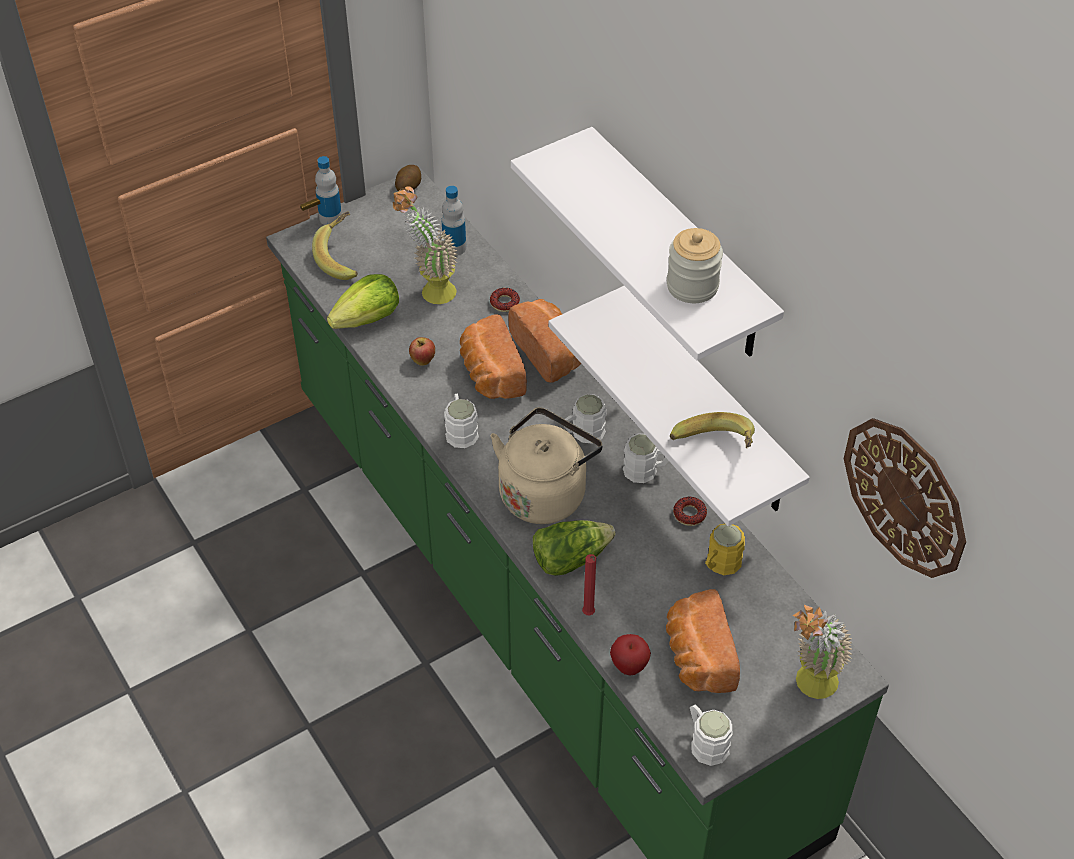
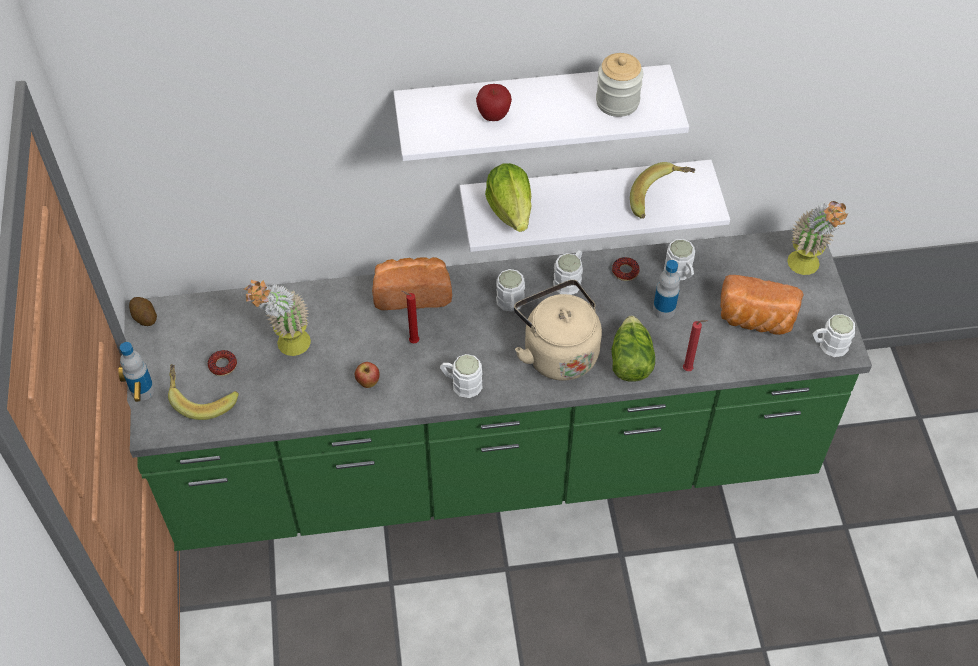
camera: 65 degrees left, 5 degrees up
(368, 319) = (293, 405): lettuce -> lettuce (511, 210)
(454, 247) = (247, 311): bottle -> bottle (664, 310)
(490, 375) = (412, 341): bread -> red candle
(504, 303) = (337, 301): donut -> donut (223, 365)
(629, 666) = (746, 363): apple -> apple (493, 116)
(719, 565) = (680, 273): yellow mug -> white mug
(905, 496) = (816, 96): wall clock -> none

